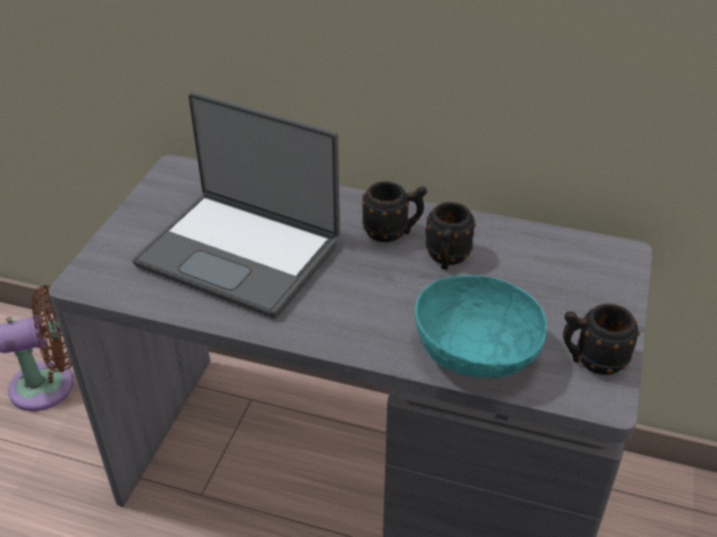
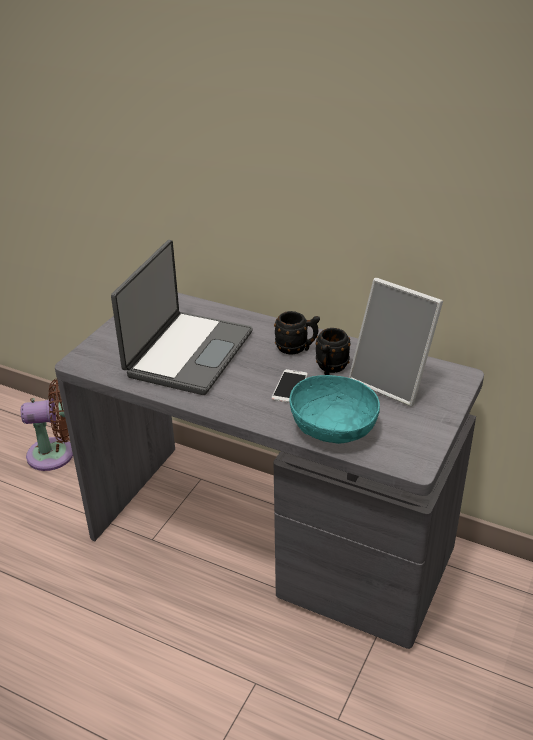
camera: 10 degrees right, 5 degrees down
(241, 253) = (187, 353): laptop -> laptop turned 105 degrees counterclockwise
(398, 292) = (289, 387): none -> phone
(537, 271) = (393, 382): none -> picture frame
(591, 360) = (413, 441): black mug -> none

